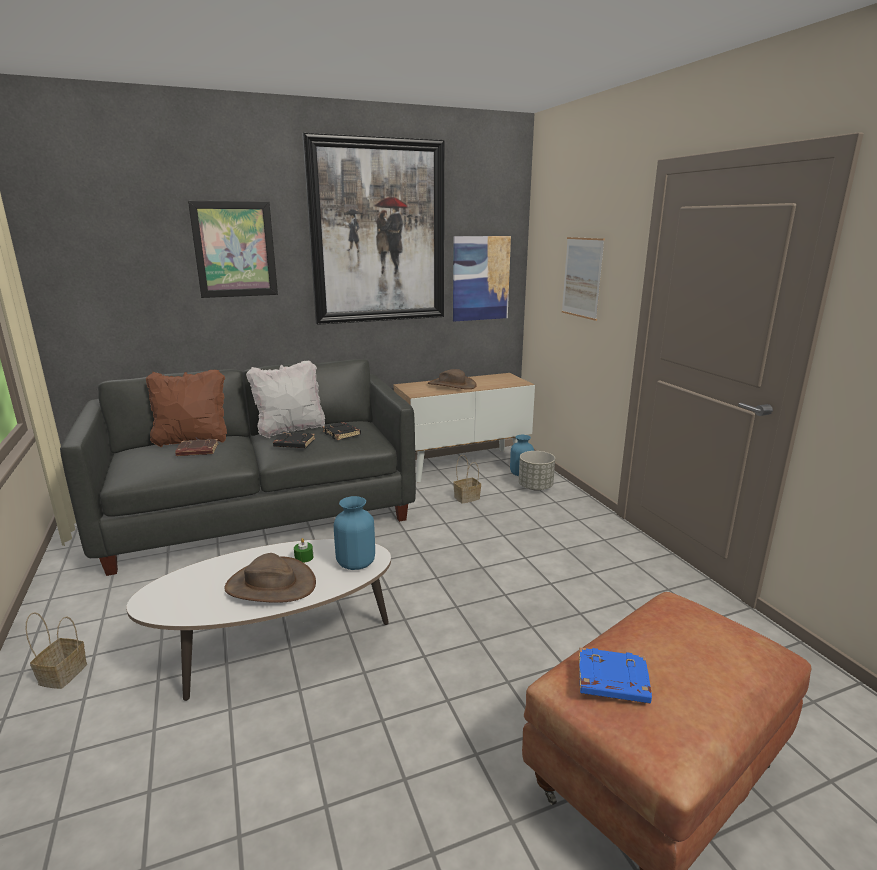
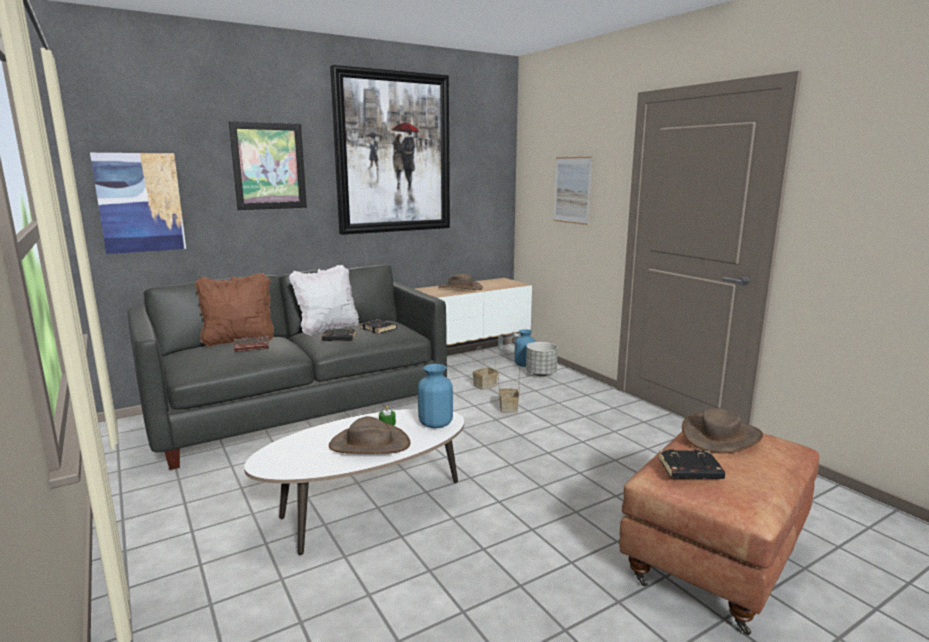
camera: 10 degrees left, 5 degrees down
(63, 673) = (168, 548): basket -> basket (508, 408)
(480, 278) = (479, 194): picture -> picture (140, 203)
(611, 681) = (689, 470): blue book -> black book
(678, 628) = (721, 436): none -> brown hat

